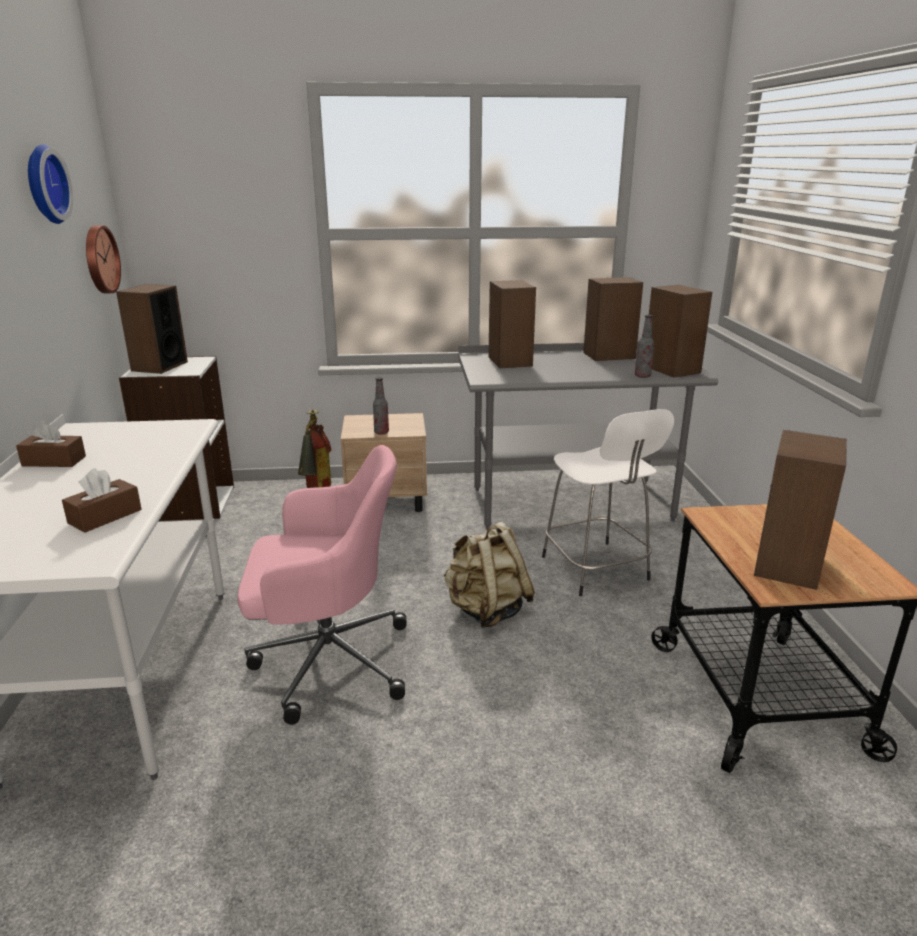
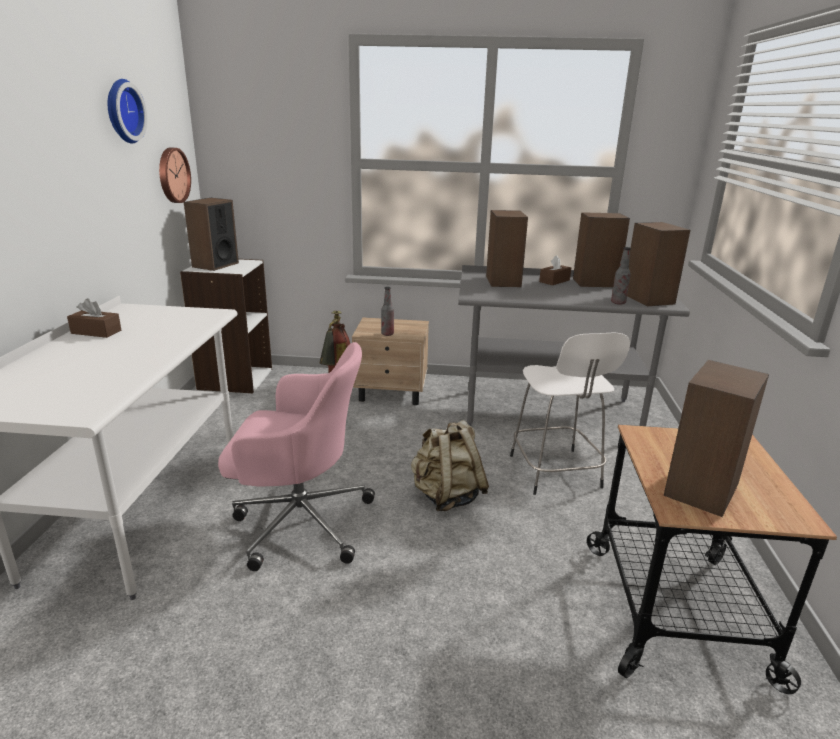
camera: 10 degrees right, 0 degrees up
(105, 516) = (109, 379): brown tissue box -> brown tissue box (554, 281)

